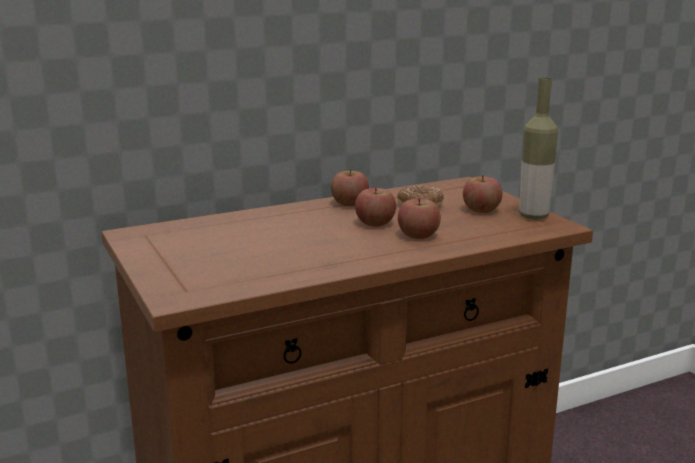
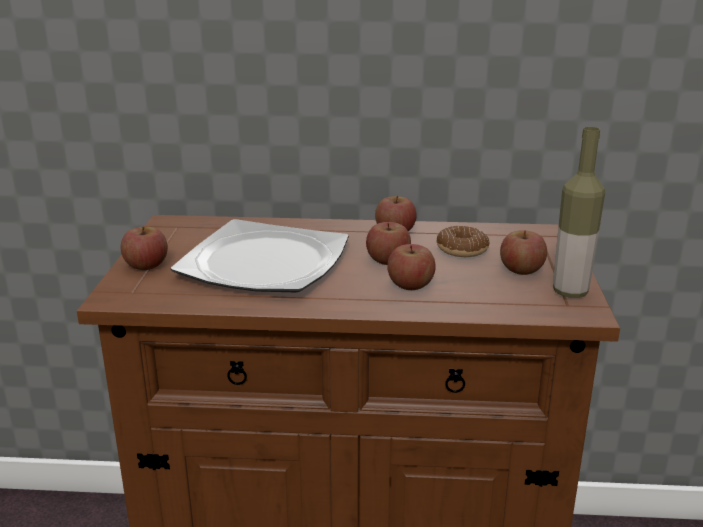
camera: 30 degrees right, 5 degrees up
(165, 269) = (146, 265): none -> apple
(276, 245) = (265, 264): none -> plate

